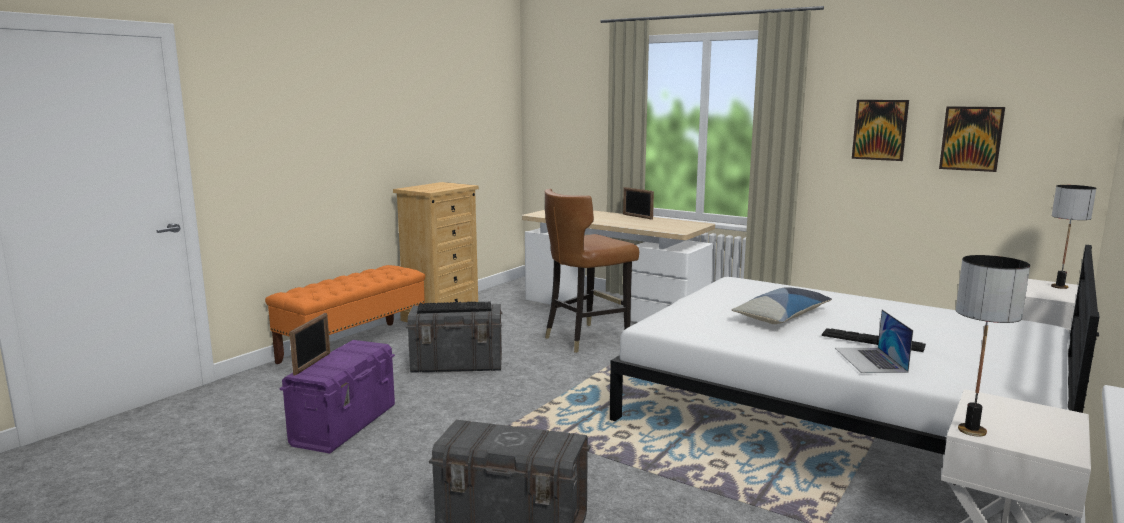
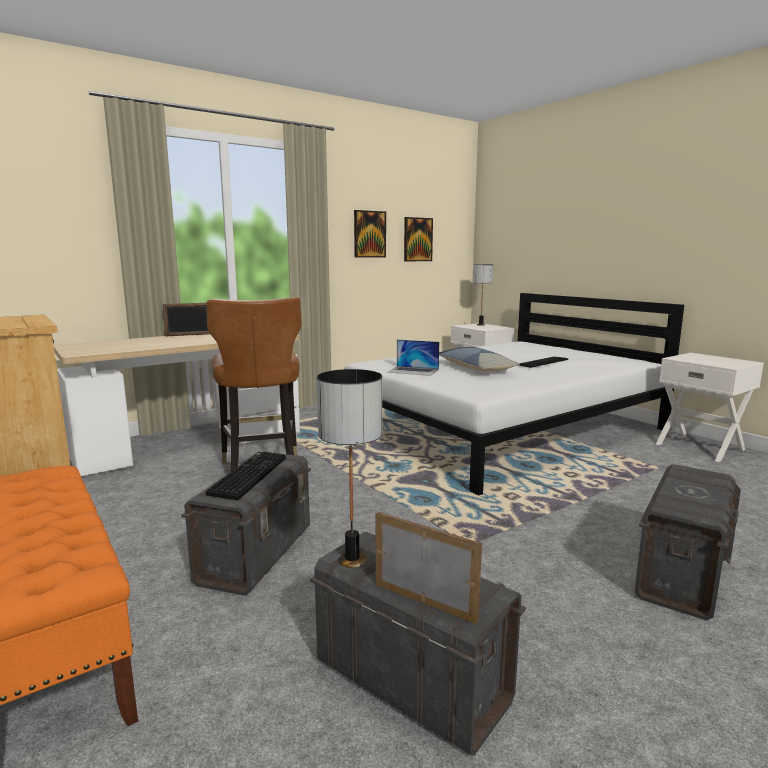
camera: 70 degrees left, 0 degrees up
(345, 425) = (411, 680): purple storage box -> grey storage box
(870, 360) = (579, 368): laptop -> laptop (413, 371)
(971, 430) = (727, 366): table lamp -> table lamp (352, 560)

